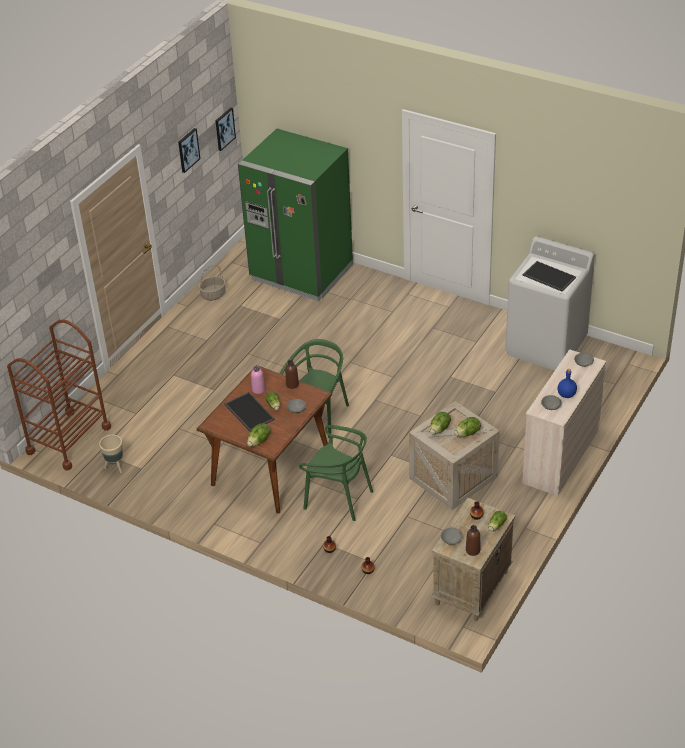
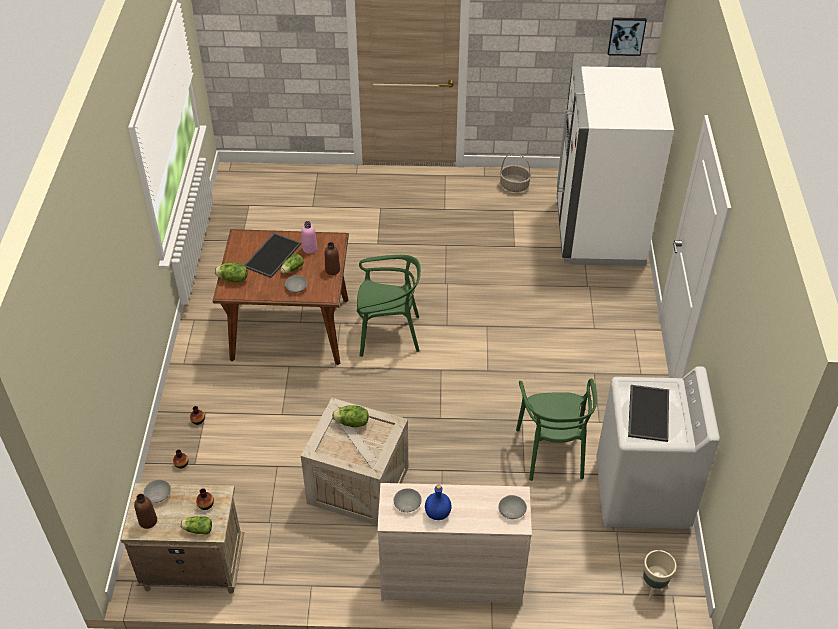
camera: 60 degrees right, 5 degrees up
(68, 440) = (253, 180): brown cart -> none
(115, 467) = (235, 223): beige planter -> beige planter (653, 588)
(188, 150) = (553, 23): picture -> none
(301, 273) = (599, 233): green fridge -> white fridge
(338, 498) = (275, 398): green chair -> green chair (552, 452)
(468, 433) = (358, 451): lettuce -> none

